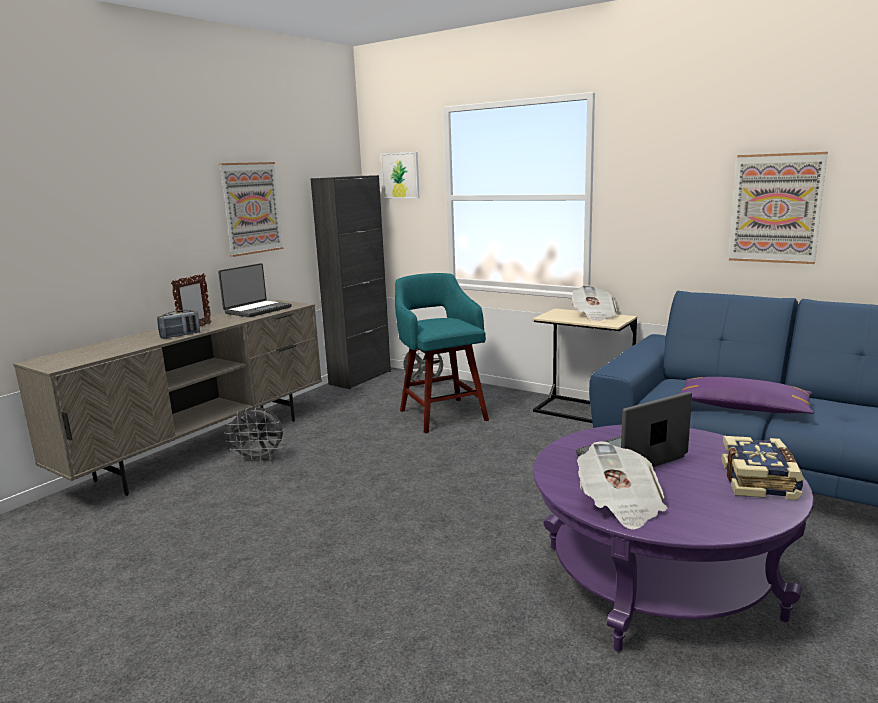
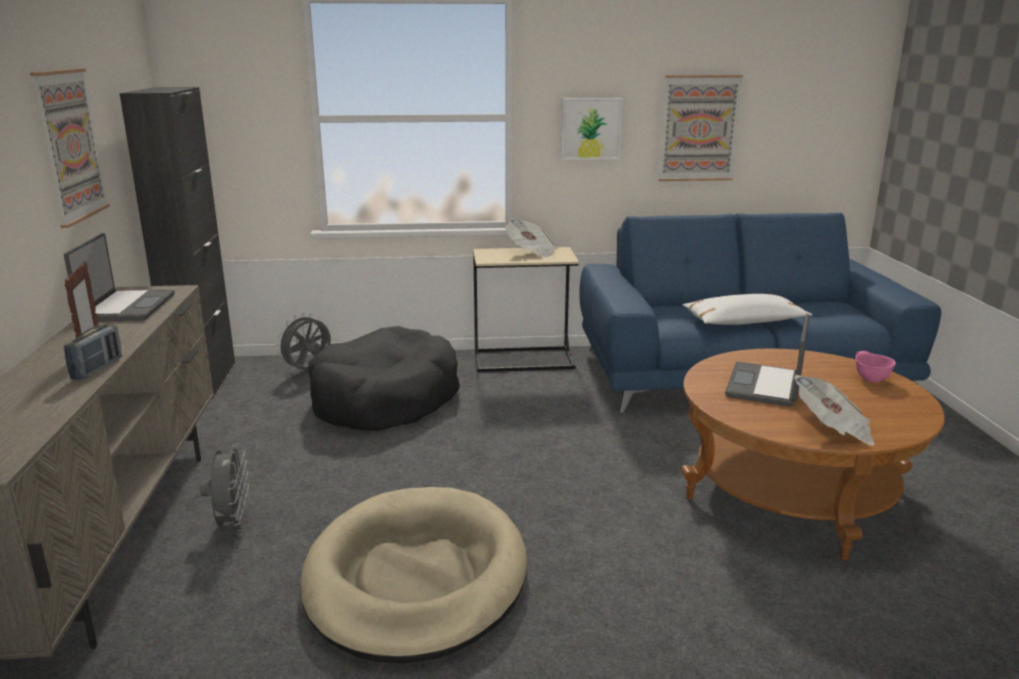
camera: 40 degrees left, 5 degrees up
(259, 459) = (232, 524): grey fan -> grey fan turned 60 degrees counterclockwise
(297, 524) = (416, 578): none -> beige dog bed
(400, 175) = (229, 87): picture -> picture (591, 129)
(442, 414) = (385, 399): turquoise stool -> black dog bed
(658, 581) = (793, 493): purple coffee table -> brown coffee table
(742, 408) = (743, 322): purple pillow -> white pillow
(760, 481) = (870, 379): book -> pink bowl

